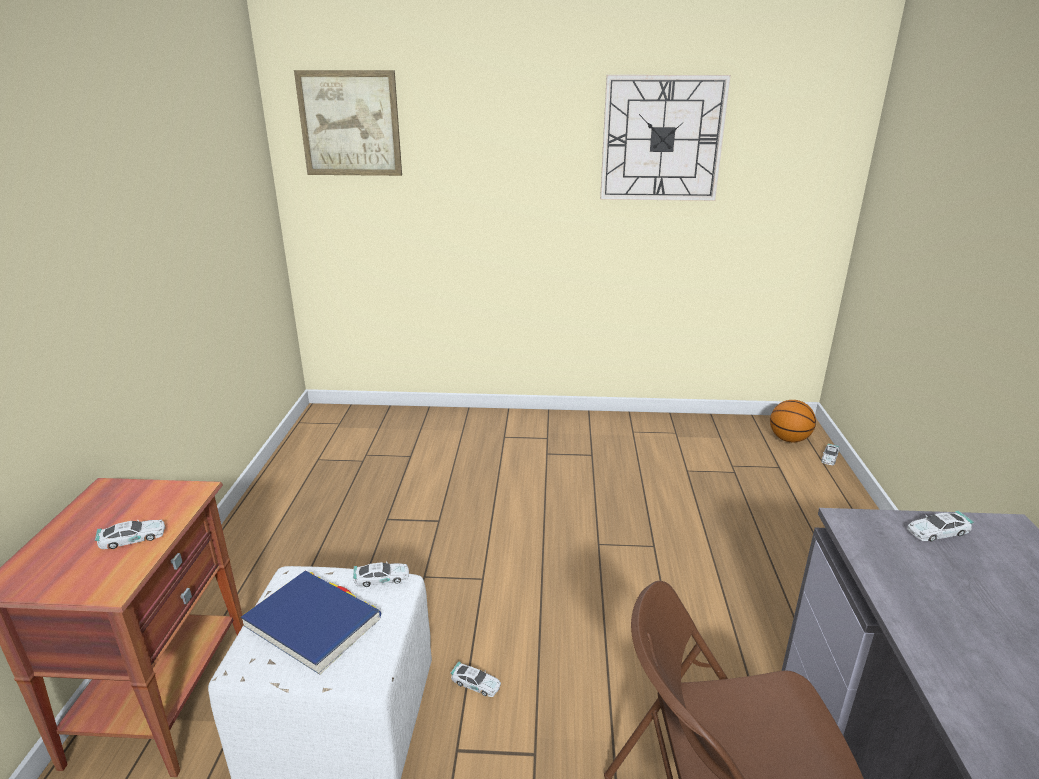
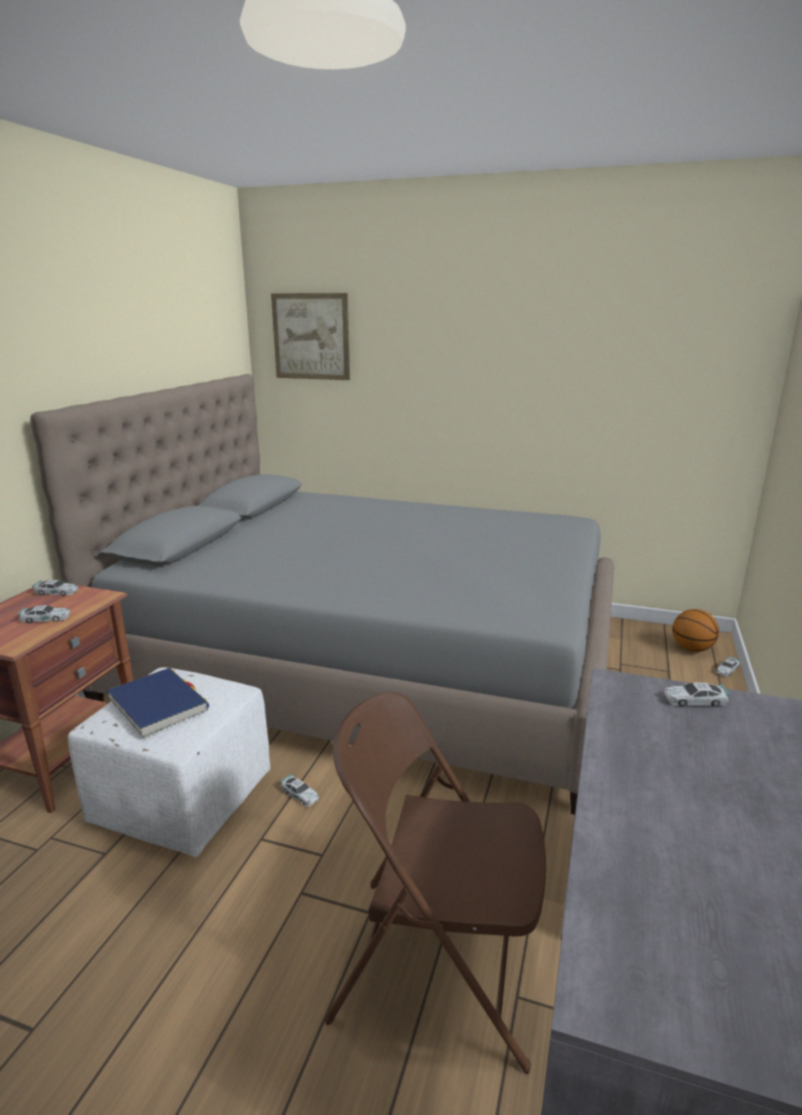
camera: 15 degrees right, 5 degrees down
(382, 578) = (226, 684): toy car -> toy car (56, 592)
(482, 506) = (371, 664): none -> grey bed
(662, 139) = (574, 353): wall clock -> none

